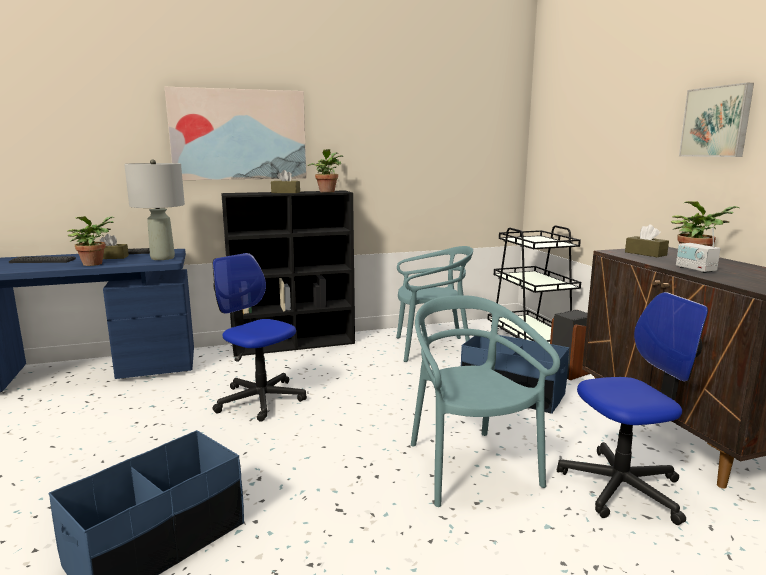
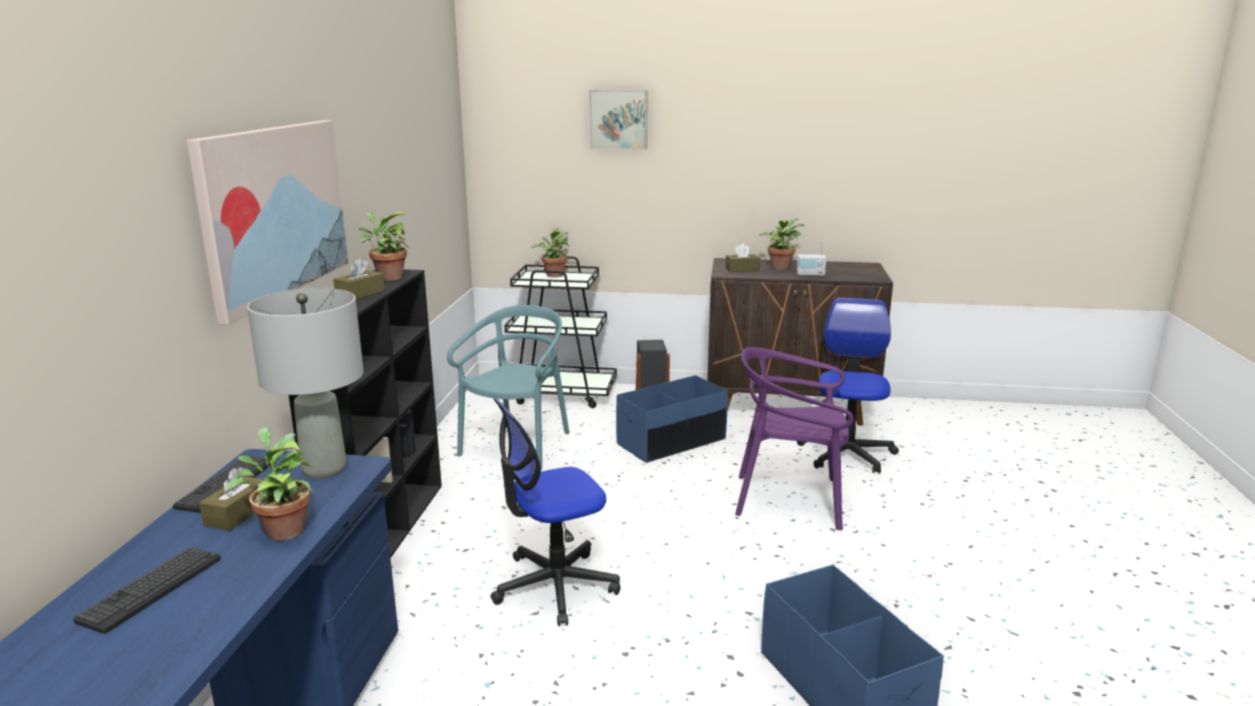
camera: 65 degrees left, 5 degrees up
(469, 467) = (789, 500): turquoise chair -> purple chair
(547, 240) = (554, 274): none -> potted plant
(717, 122) = (750, 147): picture -> picture (618, 119)

